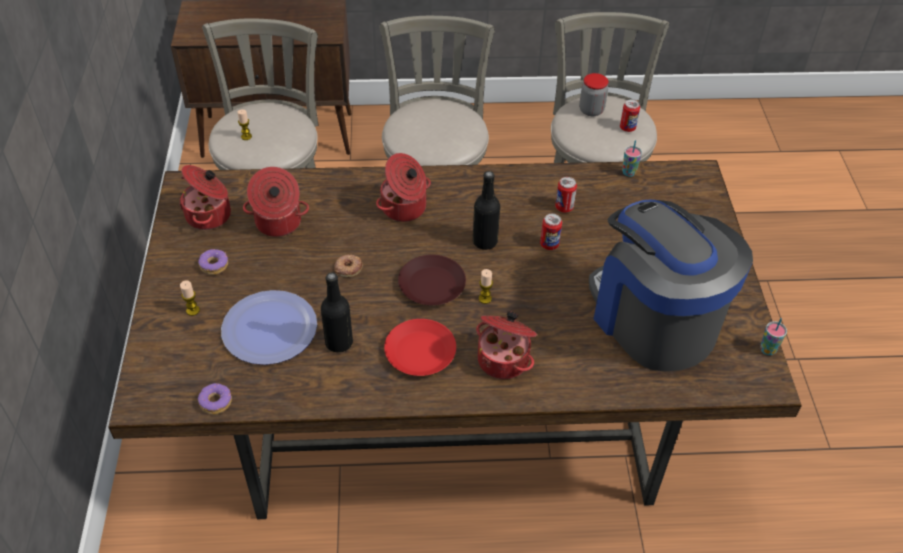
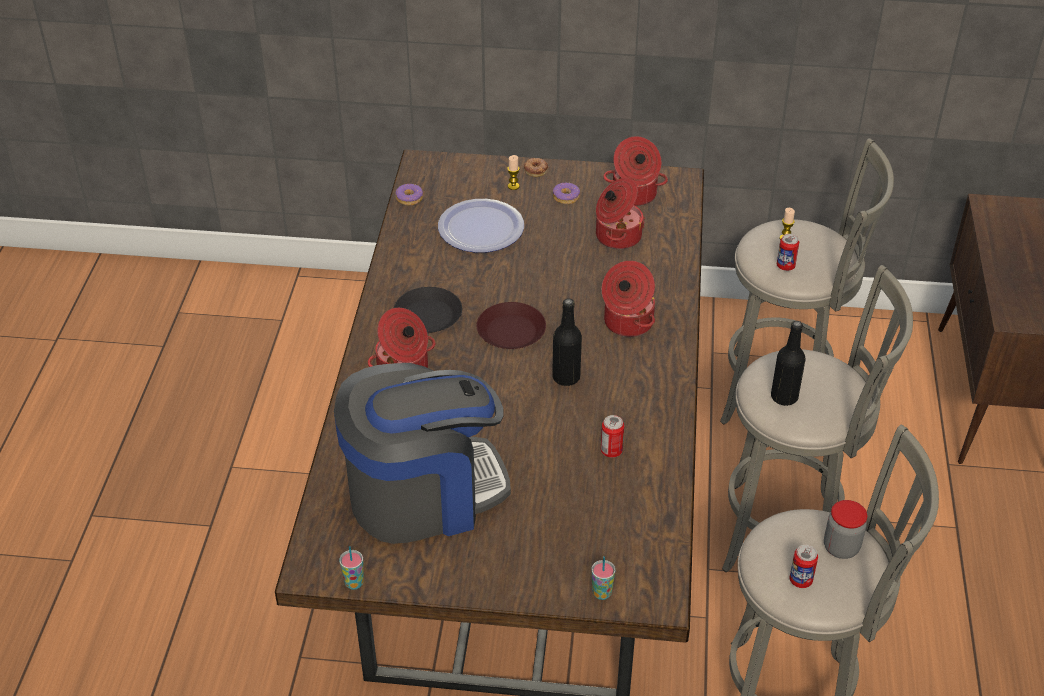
camera: 100 degrees right, 5 degrees down
(339, 343) = (453, 267): black bottle -> black bottle (784, 397)
(348, 267) = (547, 278): donut -> donut (536, 169)
(420, 353) = (427, 316): red plate -> black plate
(485, 298) = (484, 367): candle -> none
(549, 244) = (552, 428): can -> can (785, 266)
(628, 172) = (668, 524): cup -> cup (601, 593)

